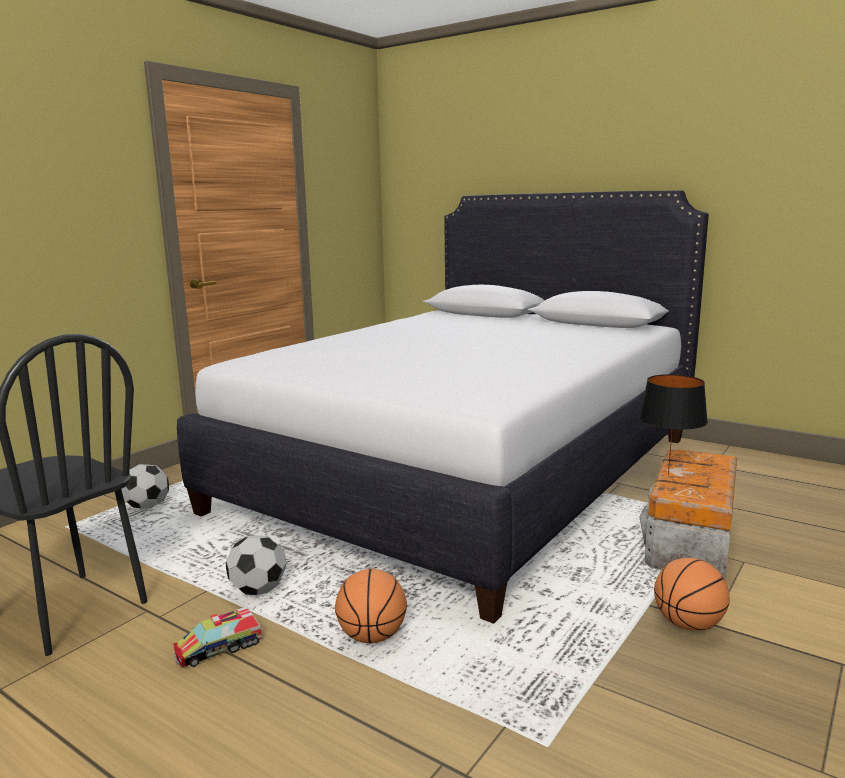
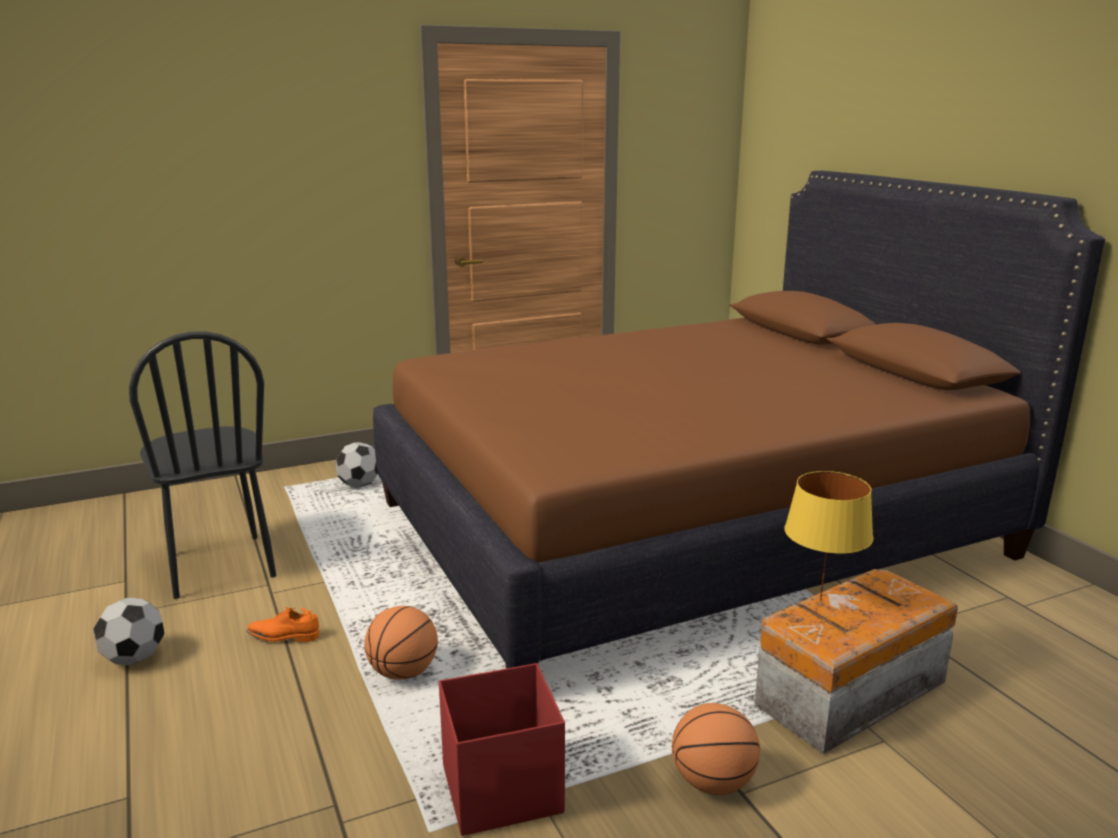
camera: 30 degrees right, 5 degrees up
(219, 648) = (283, 637): toy truck -> orange shoe
(258, 590) = (362, 595): football -> football (134, 658)
(466, 472) = (687, 528): white bed -> brown bed
(559, 691) = (500, 790): none -> red storage box
(667, 474) = (820, 600): black table lamp -> yellow table lamp

